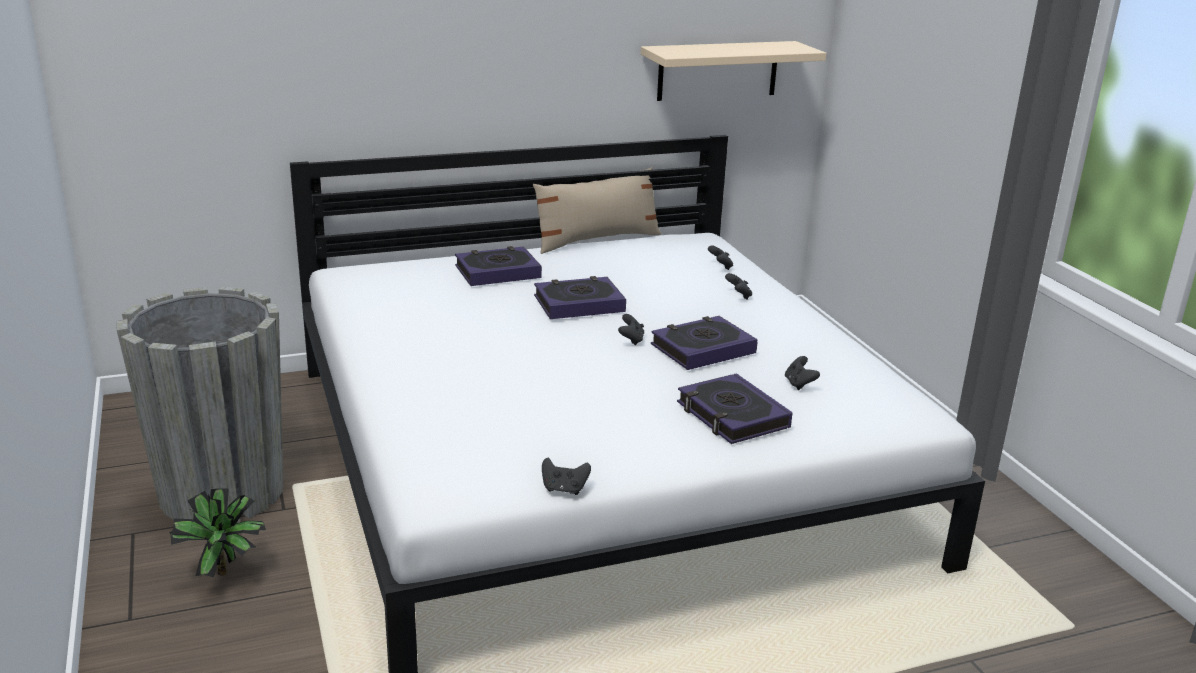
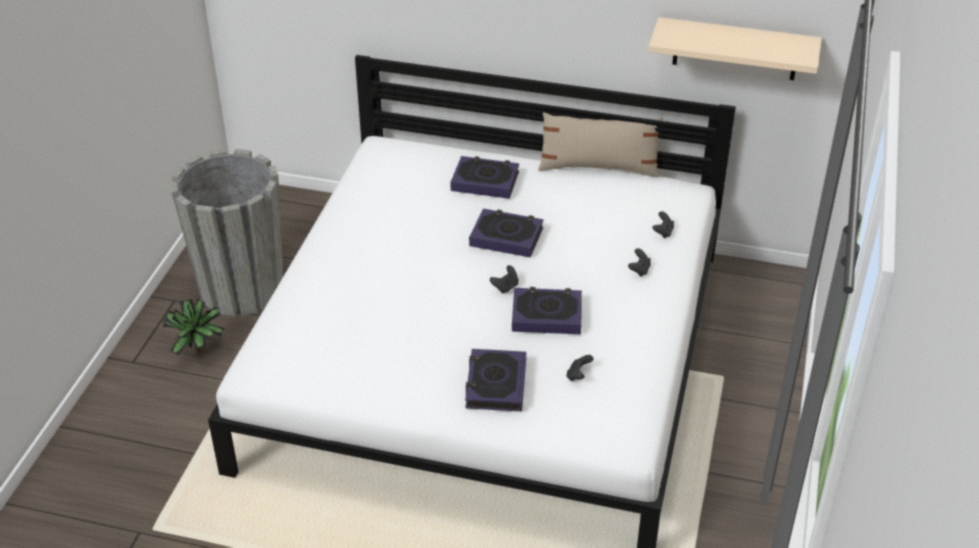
camera: 35 degrees right, 15 degrees up
(564, 489) = (330, 398): black game controller -> none

